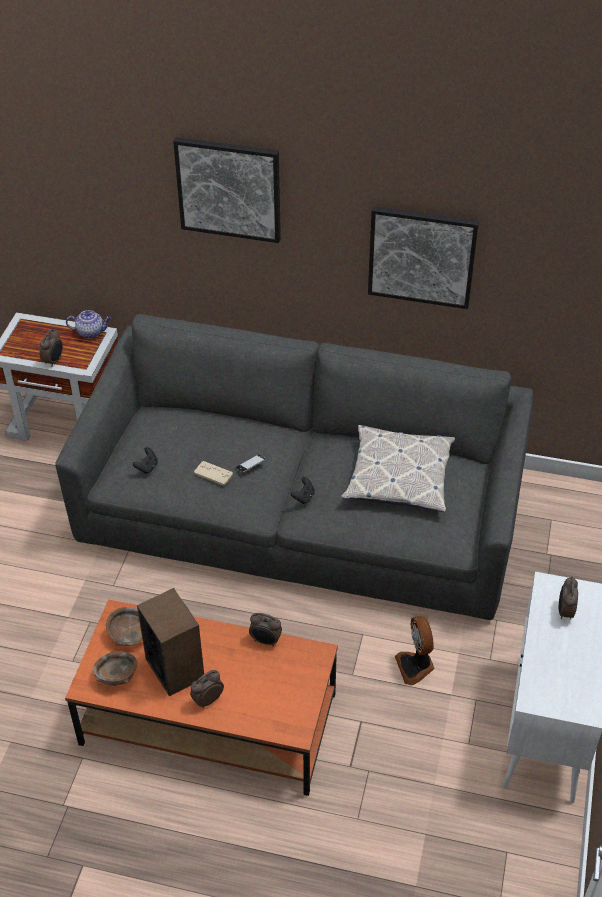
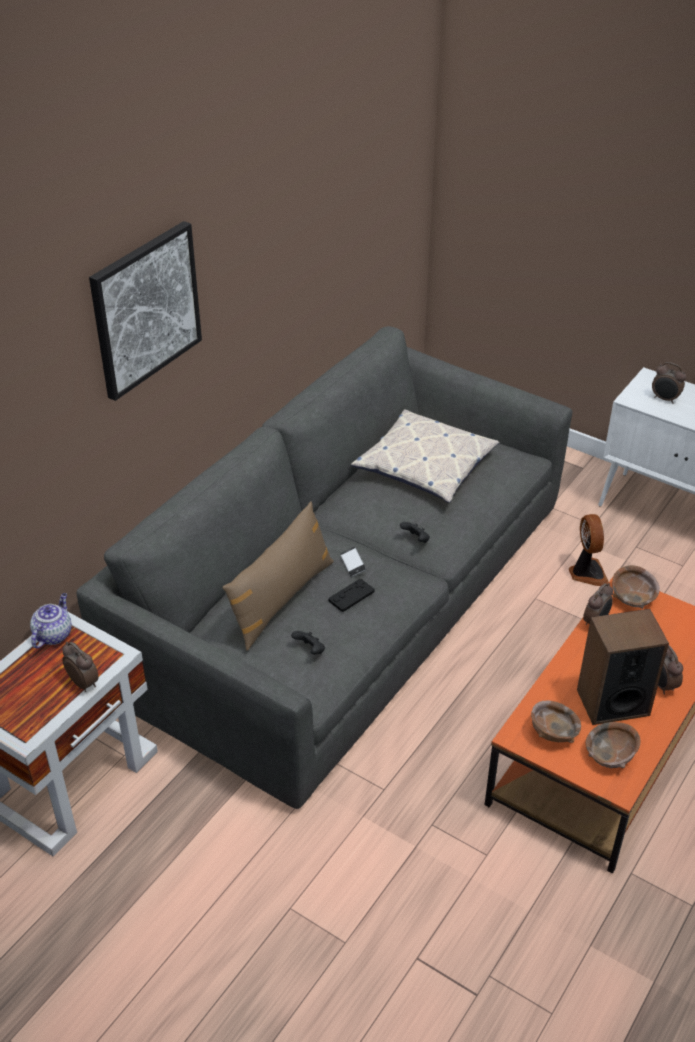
camera: 70 degrees left, 5 degrees down
(193, 436) = (281, 599): none -> brown pillow
(213, 474) = (351, 596): beige game controller -> black game controller
(309, 662) = (632, 597): none -> brown bowl
(416, 666) = (586, 573): fan -> fan turned 105 degrees counterclockwise
(422, 256) = (298, 262): picture -> none

